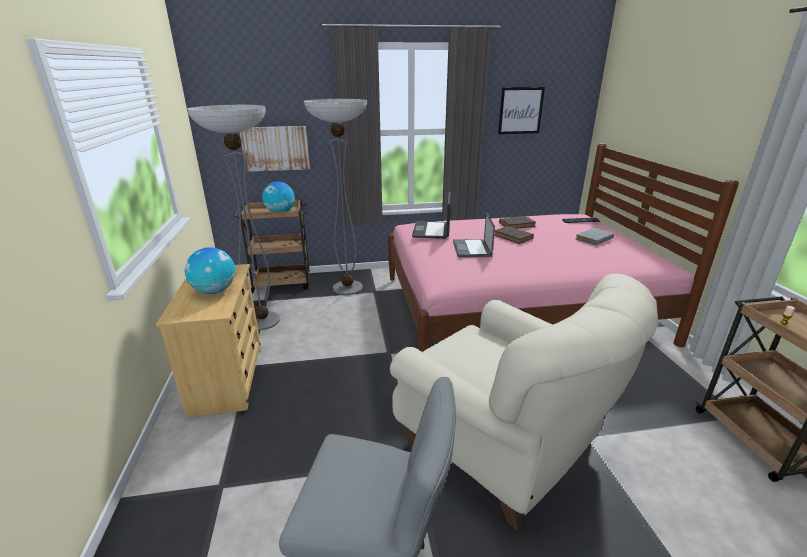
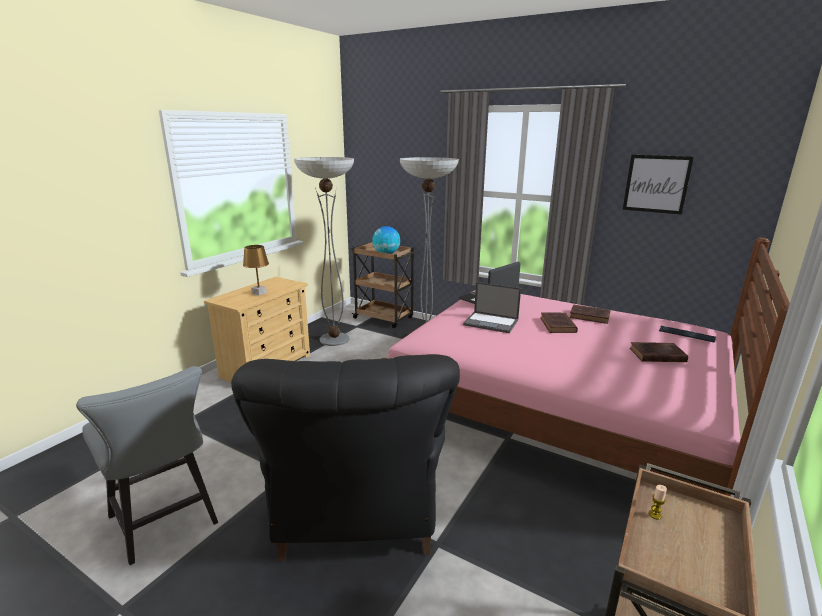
camera: 40 degrees right, 5 degrees down
(215, 291) = (259, 293): globe -> brown table lamp
(275, 148) = (399, 198): picture -> none
(472, 249) = (491, 322): laptop -> laptop turned 105 degrees counterclockwise
(503, 447) = (358, 506): beige armchair -> black armchair
(593, 239) = (655, 355): grey book -> brown book

